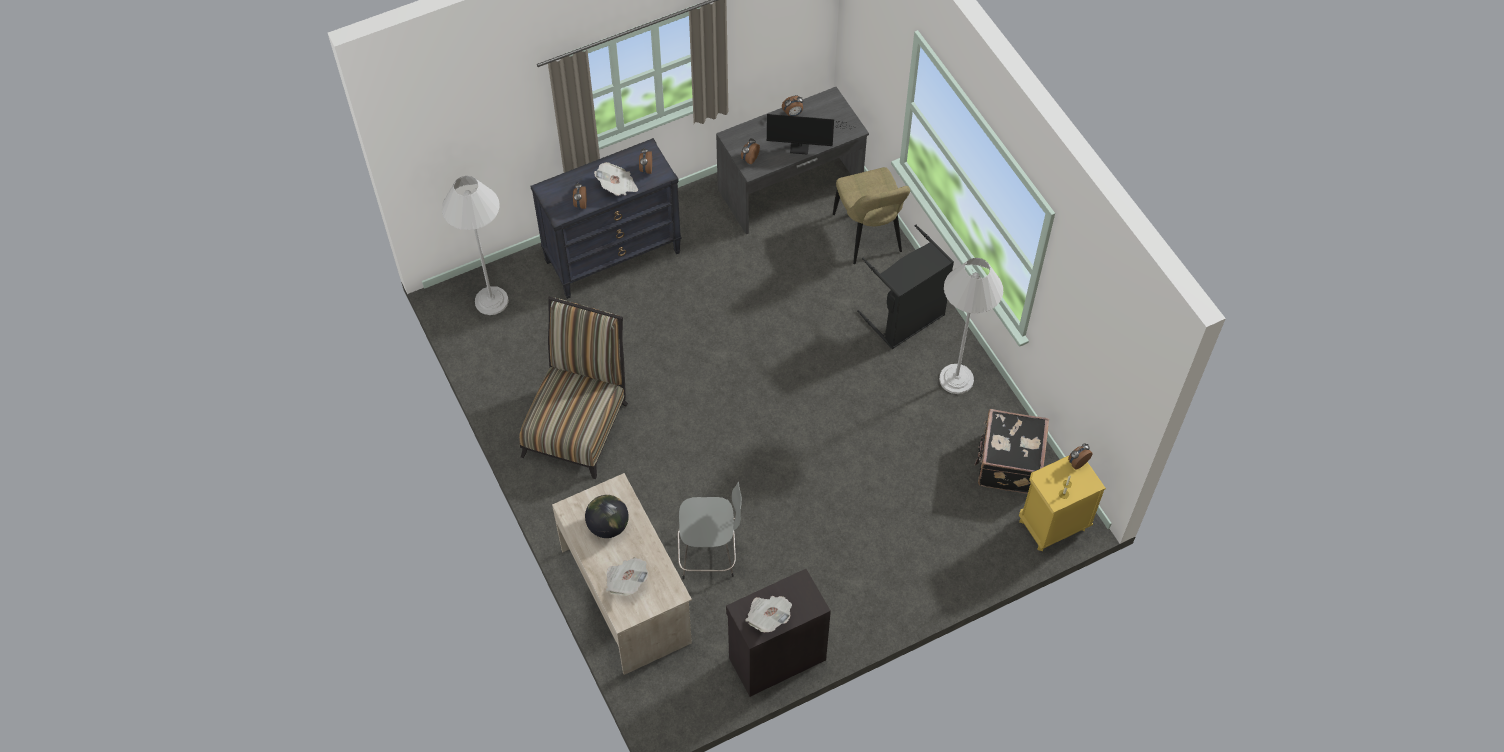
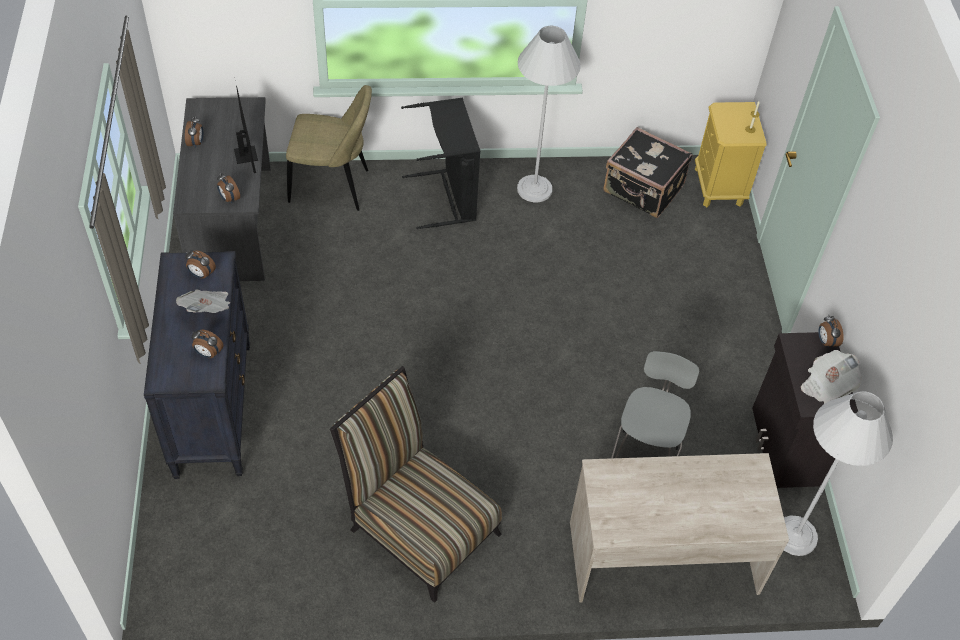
camera: 70 degrees left, 5 degrees down
(491, 301) = (194, 557): white floor lamp -> white floor lamp (795, 536)
(608, 526) = (646, 499): globe -> none
(626, 581) = (725, 507): newspaper -> none
(803, 147) = (246, 152): monitor -> monitor turned 45 degrees counterclockwise
(1077, 462) = (721, 108): alarm clock -> alarm clock (825, 341)

